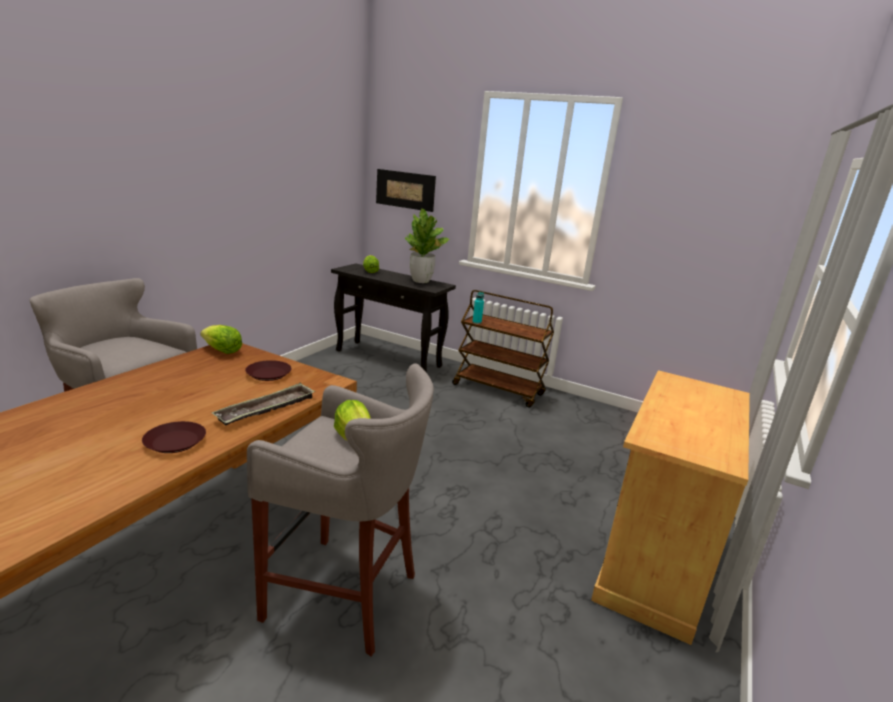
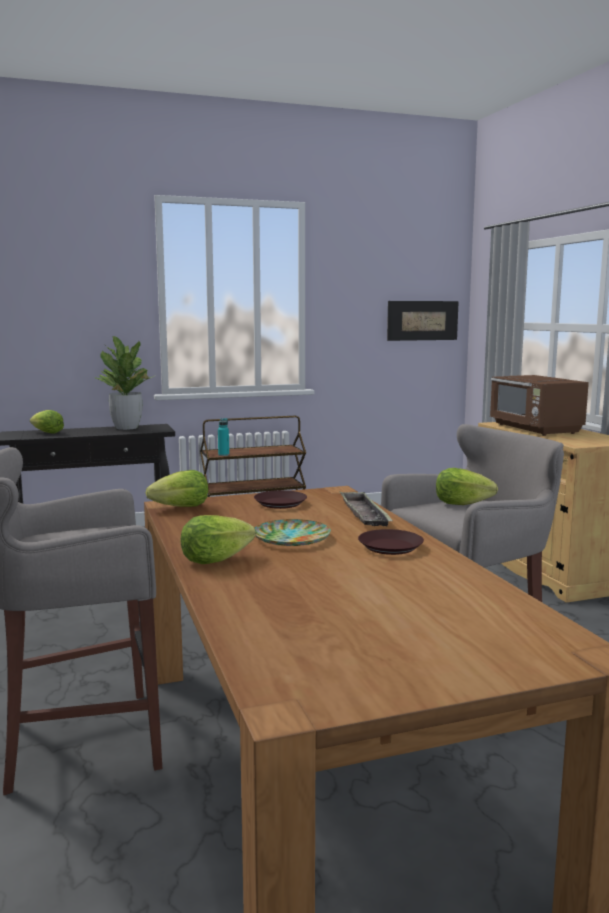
camera: 45 degrees left, 10 degrees down
(97, 394) = (214, 560): none -> lettuce
(173, 402) = (291, 538): none -> plate
(405, 190) = (55, 320): picture -> picture (422, 320)
(684, 401) = (535, 429): none -> brown microwave

